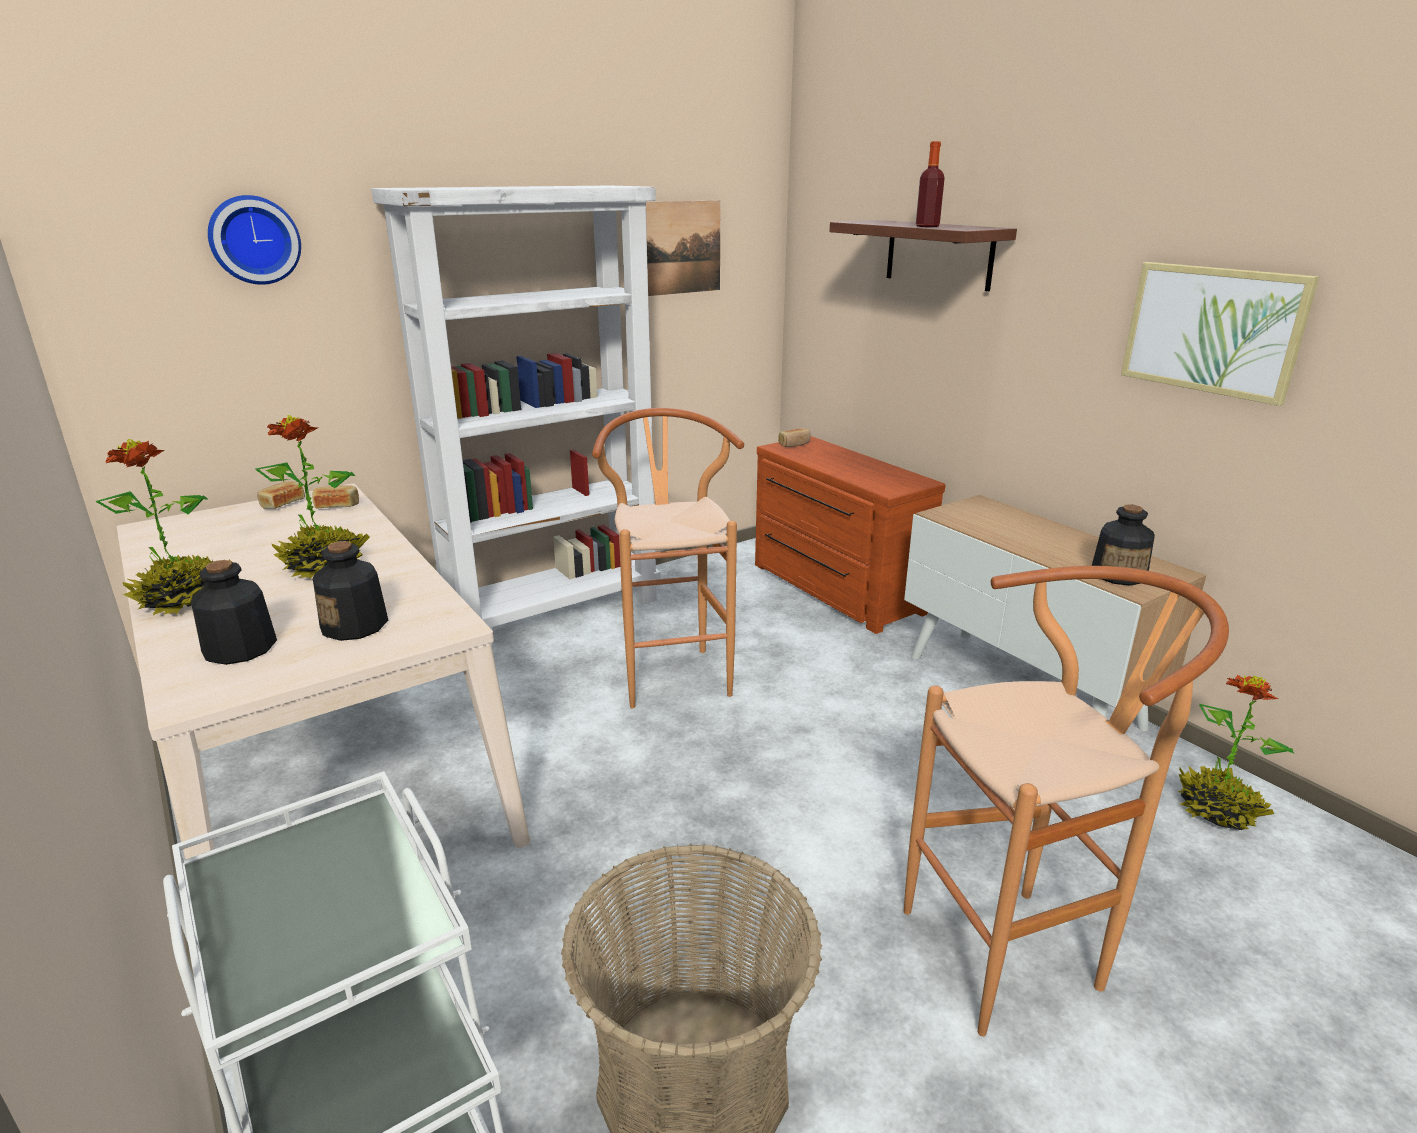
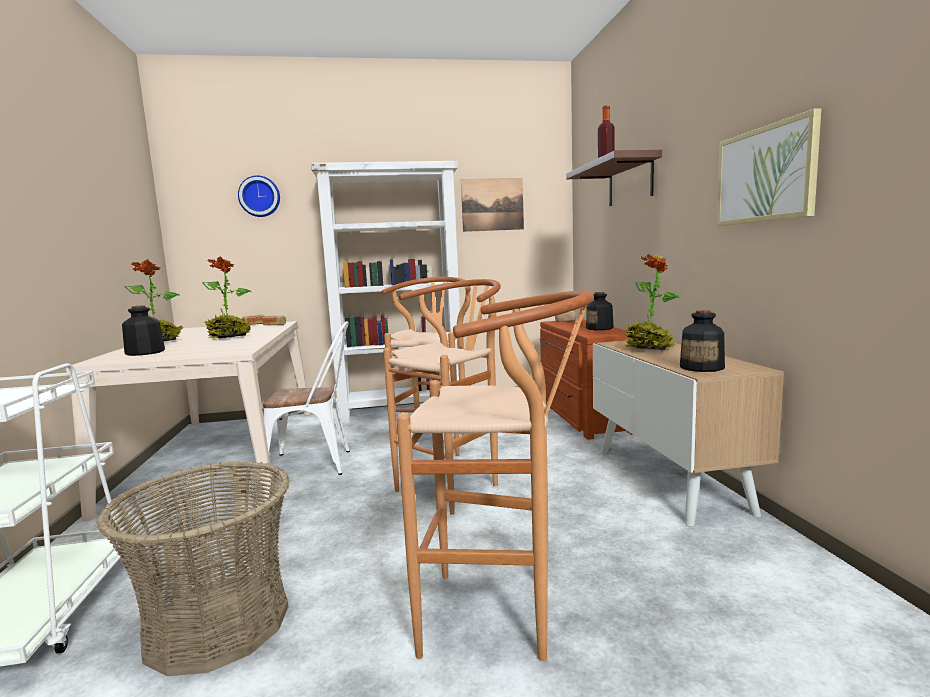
camera: 25 degrees right, 15 degrees down
(355, 626) = (200, 350): bottle -> bottle (599, 328)
(526, 755) = (316, 464): none -> white chair
(780, 754) = (455, 485): none -> brown stool
(1217, 810) = (778, 576): potted plant -> potted plant (648, 349)

